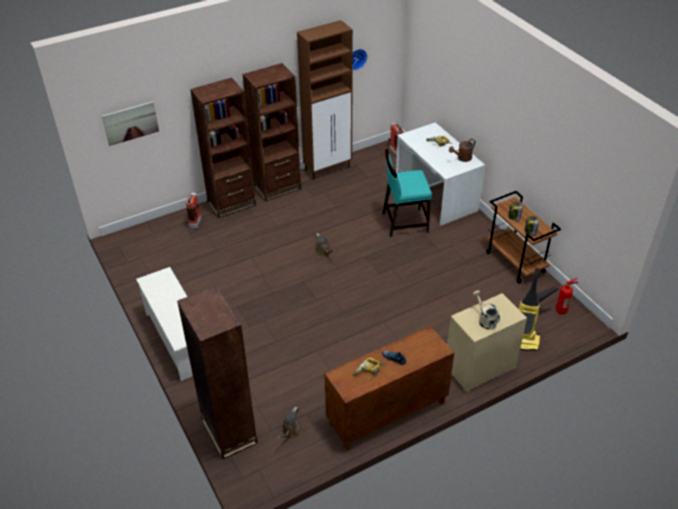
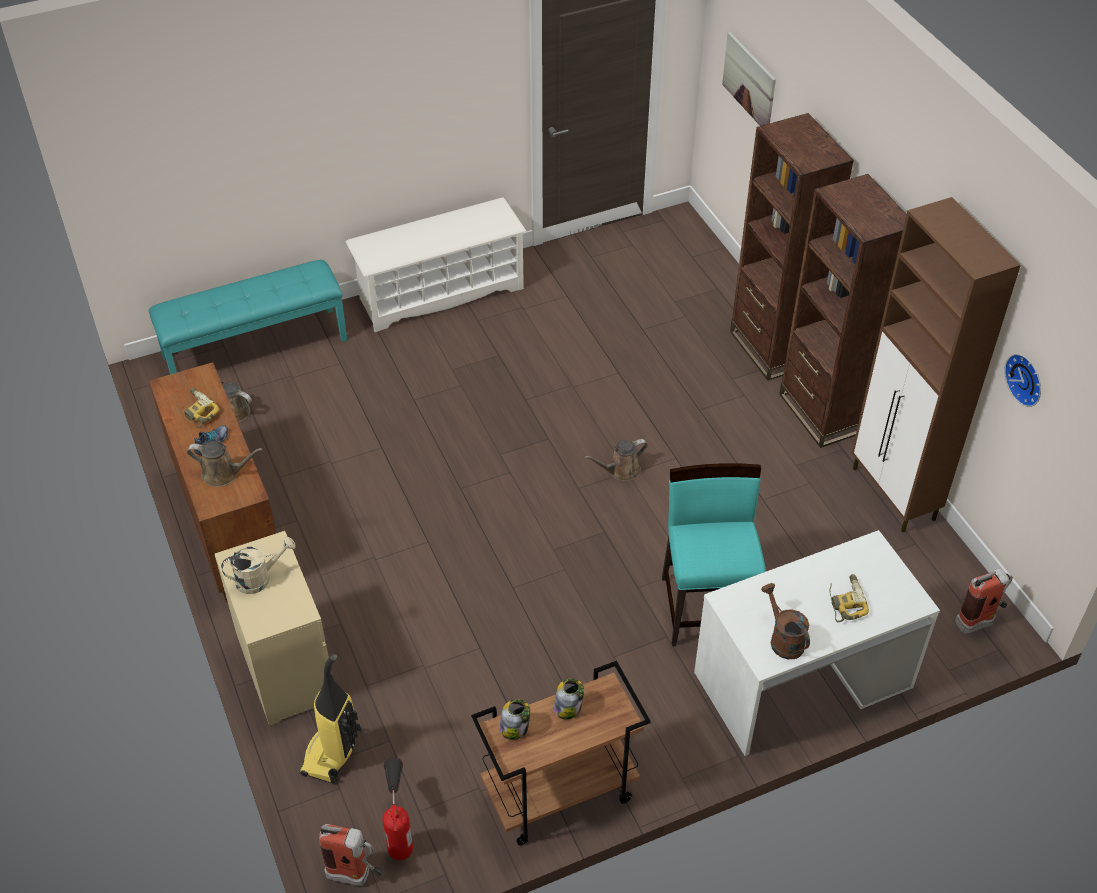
camera: 95 degrees right, 5 degrees up
(196, 221) = (721, 304): fire extinguisher -> fire extinguisher (356, 876)
(229, 431) = (255, 347): brown bookcase -> turquoise bench
(417, 348) = (223, 474): none -> brown watering can

